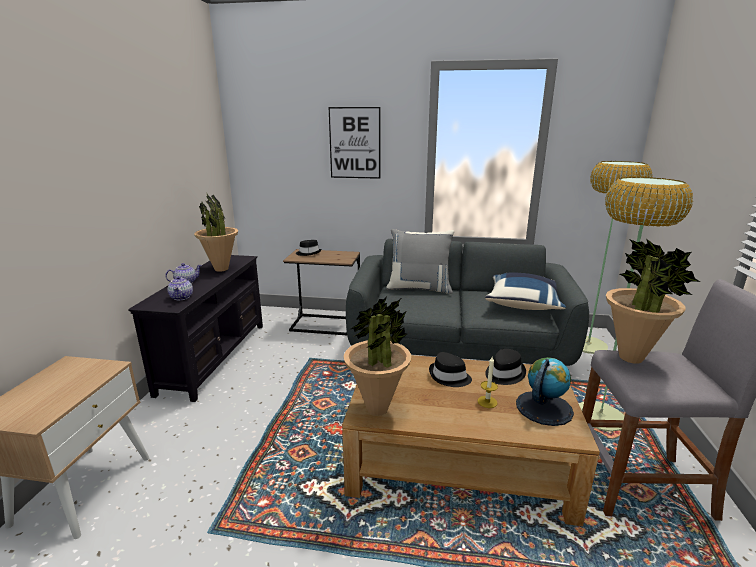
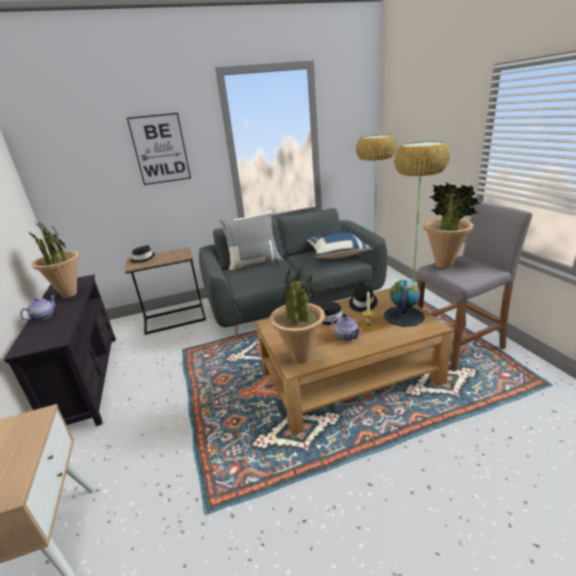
camera: 25 degrees left, 5 degrees up
(182, 297) = (55, 330): teapot -> teapot (346, 336)

